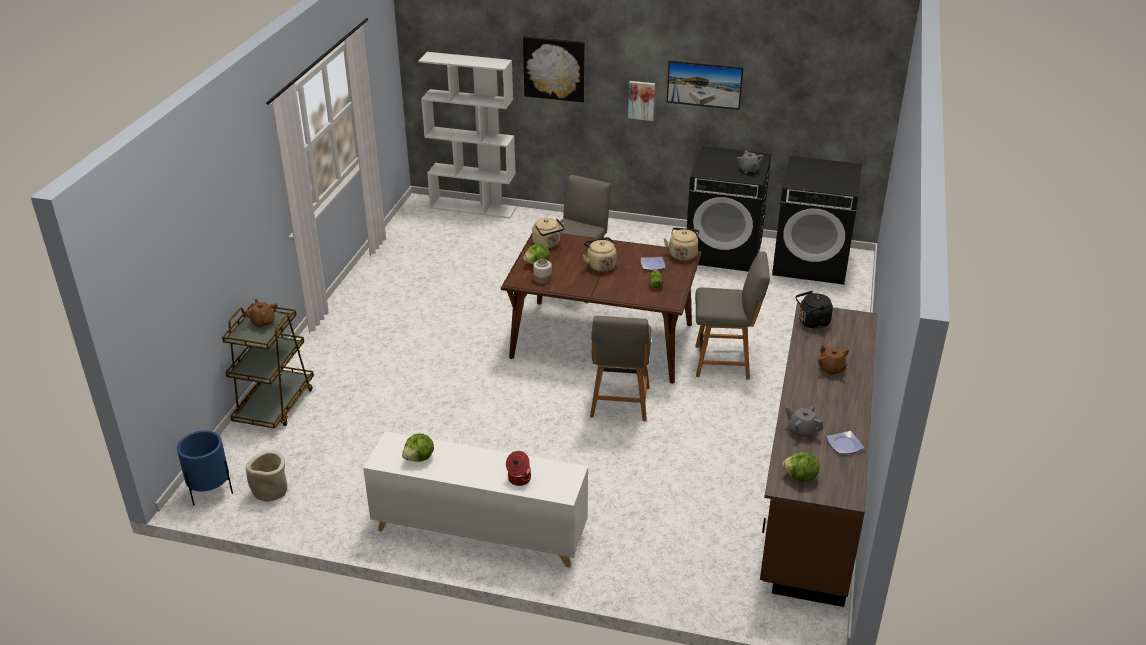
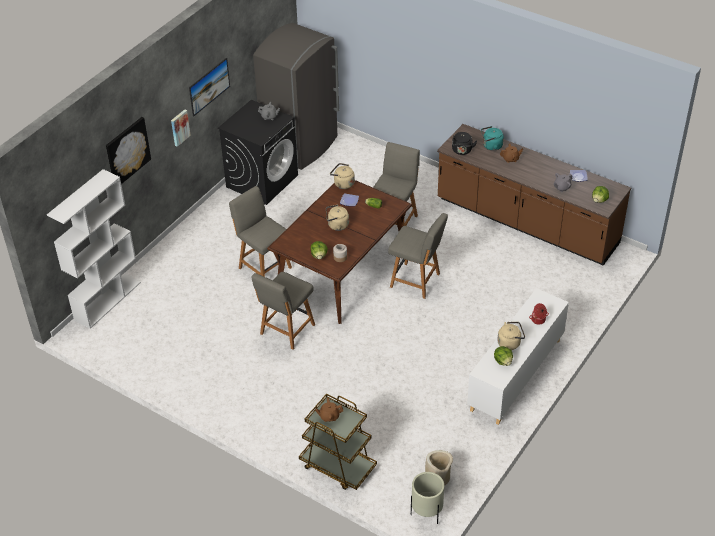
camera: 70 degrees left, 10 degrees up
(210, 492) = (426, 512): blue planter -> beige planter
(480, 322) = (286, 330): none -> grey chair
(547, 244) = (294, 244): beige kettle -> beige kettle (510, 343)
(811, 263) = (301, 145): black washing machine -> grey fridge
(846, 346) = (491, 146): none -> turquoise kettle

